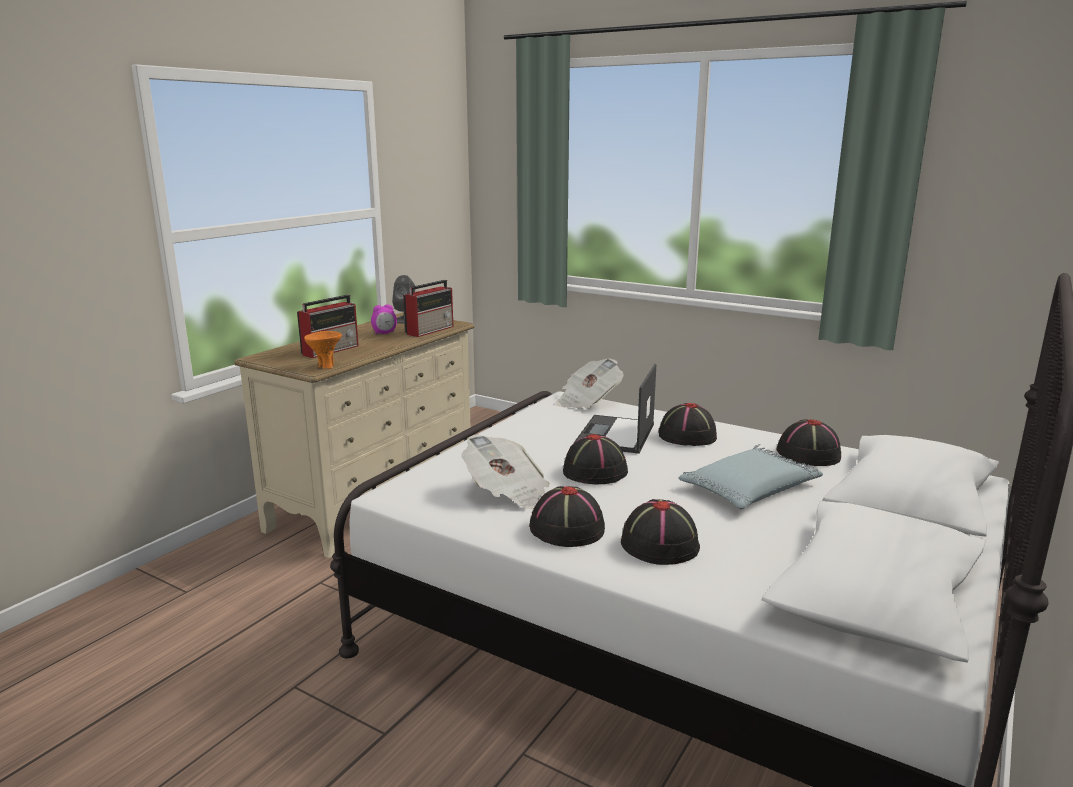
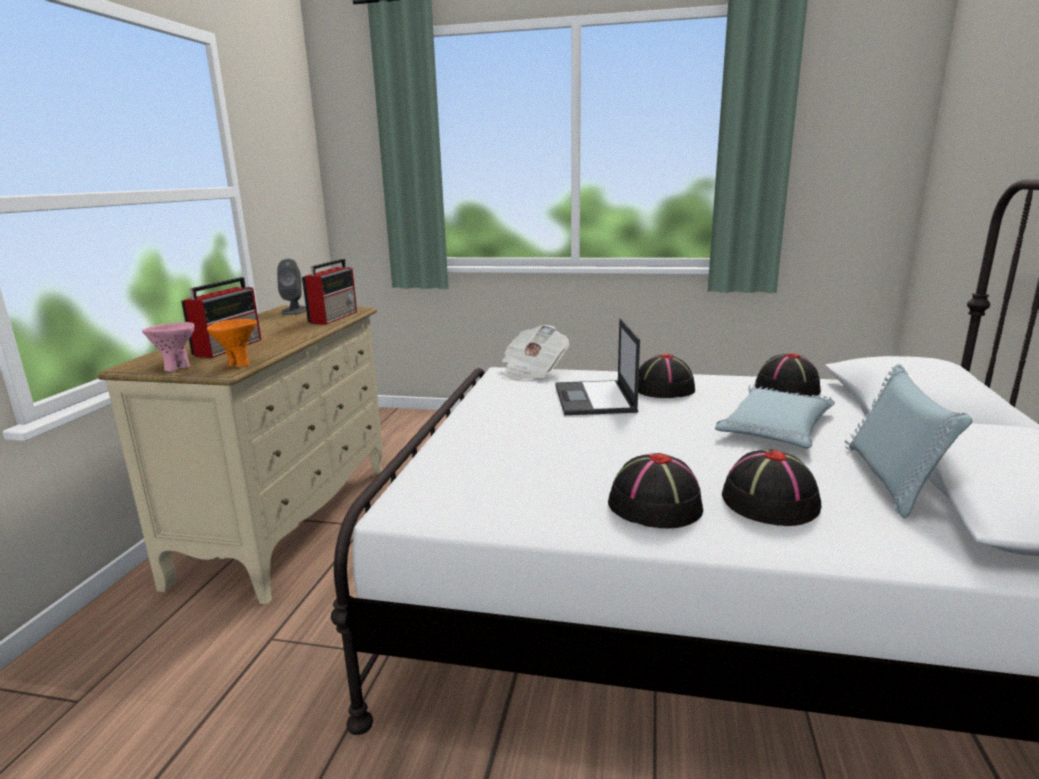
camera: 20 degrees left, 0 degrees up
(284, 363) = (176, 368): none -> pink bowl
(384, 333) = (281, 325): alarm clock -> none
(506, 492) = (544, 477): newspaper -> none
(595, 471) = (615, 438): black hat -> none
(789, 550) = (891, 481): none -> blue pillow

